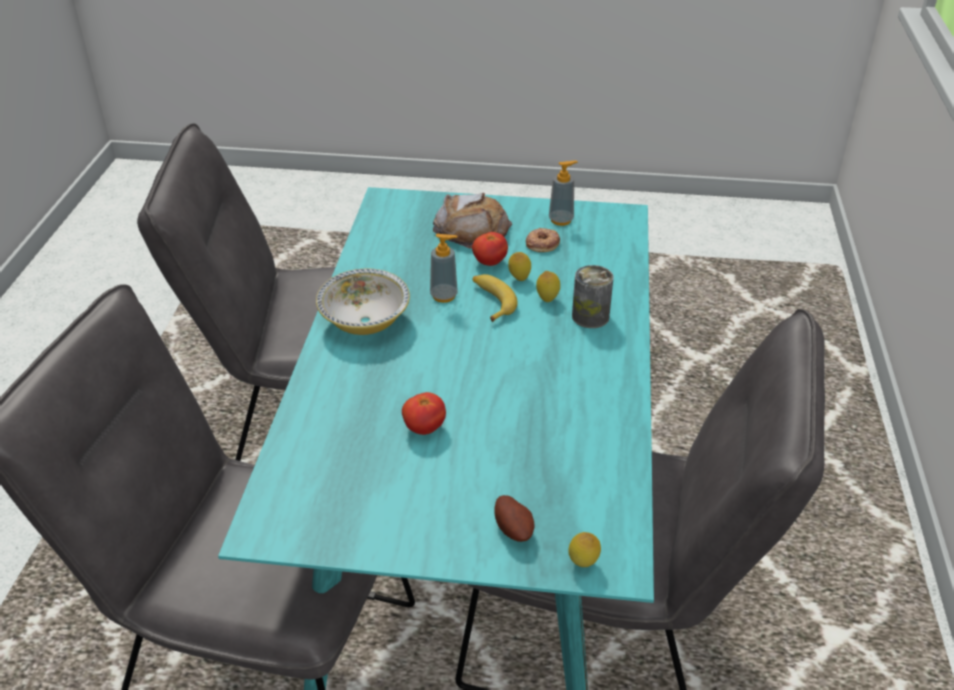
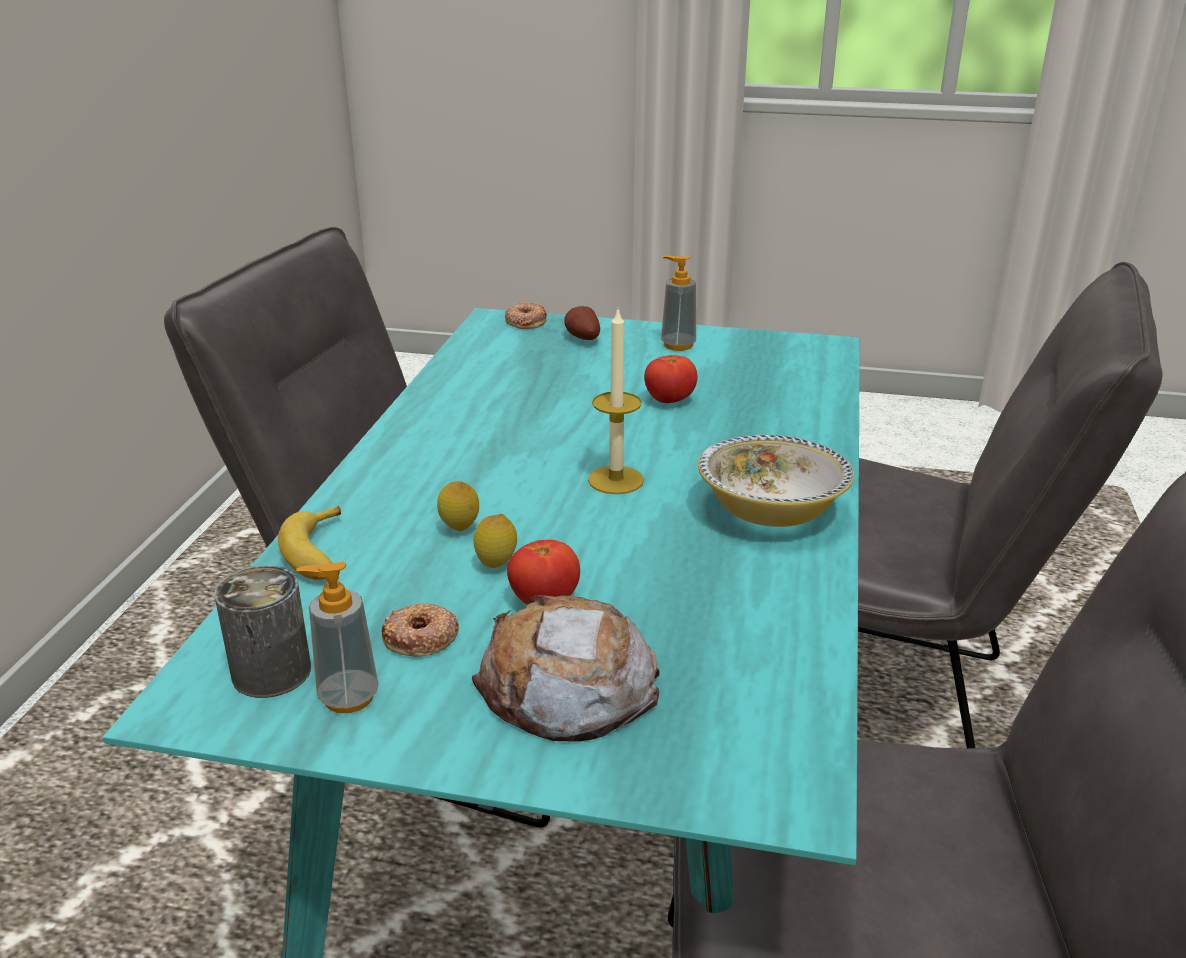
camera: 175 degrees left, 10 degrees down
(444, 296) = (639, 544): soap dispenser -> soap dispenser (678, 345)
(461, 341) = (616, 480): none -> candle
(491, 301) = (557, 531): banana -> banana (320, 555)
(583, 564) = (525, 321): lemon -> donut
(590, 316) = (402, 502): can -> can (271, 672)

